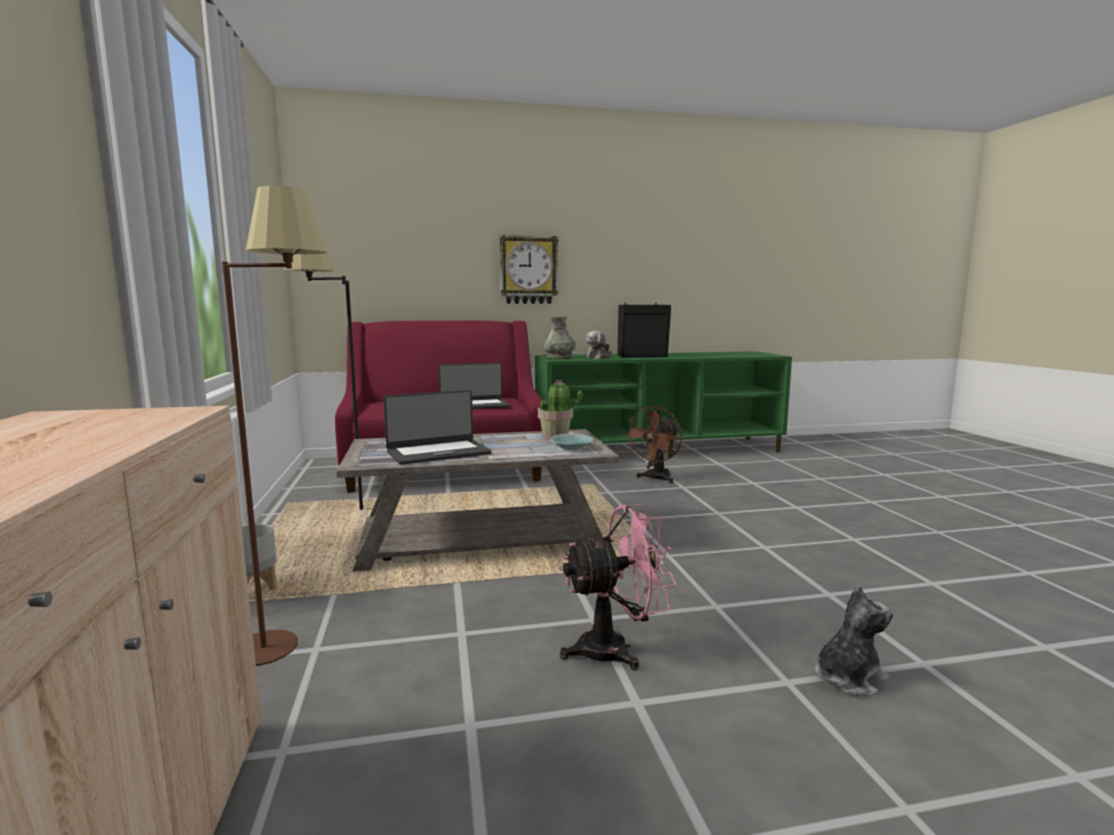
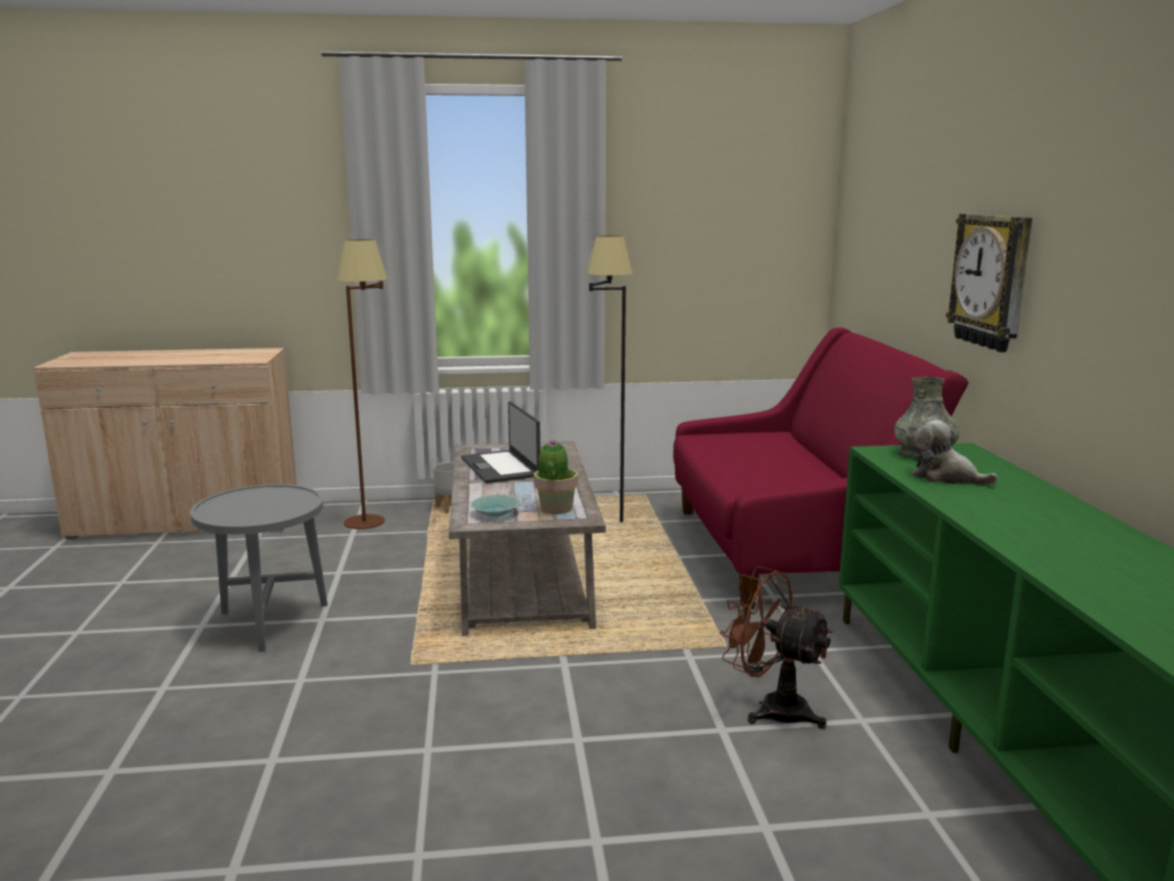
camera: 95 degrees right, 5 degrees up
(474, 405) = (758, 471): laptop -> none
(616, 649) = (270, 624): pink fan -> grey side table
(643, 356) = (1012, 511): black speaker -> none
(848, 678) = (137, 718): plush toy -> none

